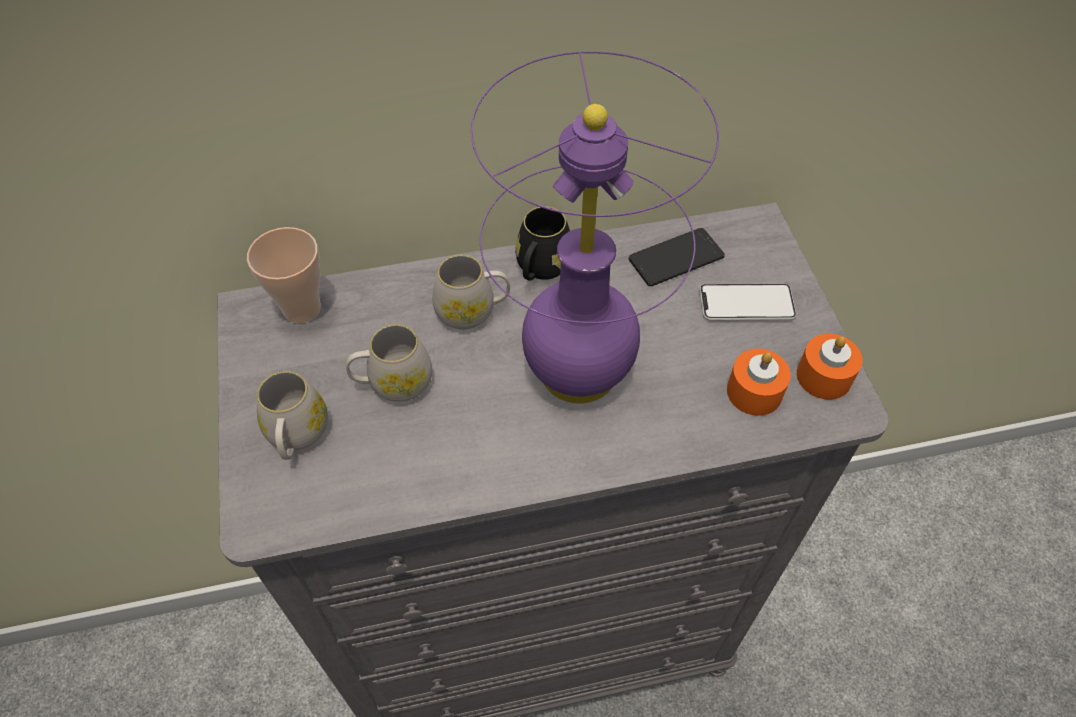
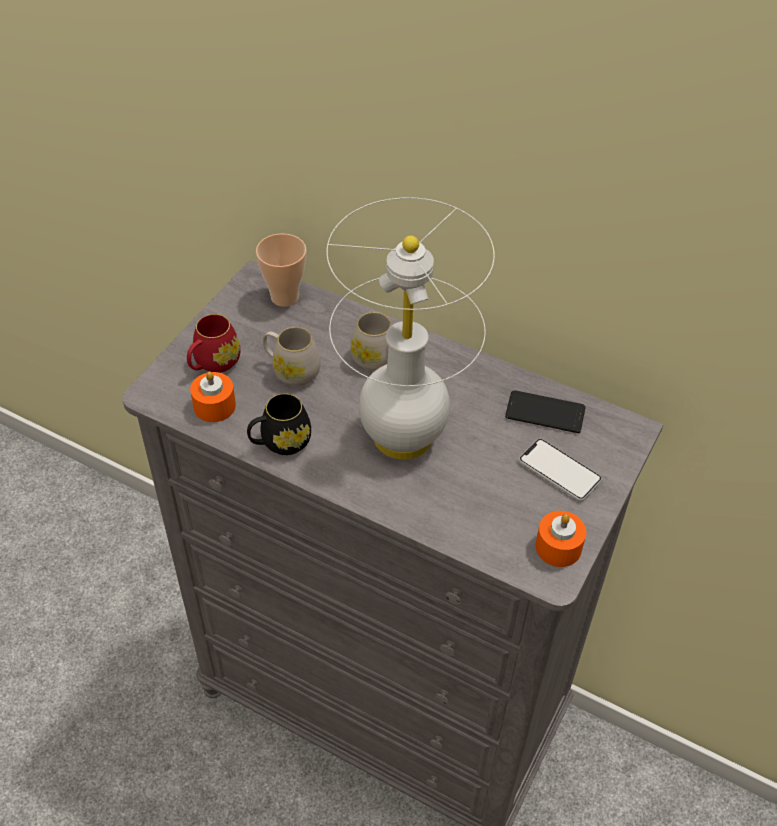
camera: 40 degrees right, 5 degrees down
(297, 436) = (213, 363): white mug -> red mug
(541, 268) = (448, 363): black mug -> black mug (280, 442)
(578, 373) = (402, 437): purple table lamp -> white table lamp
(754, 392) = (500, 523): orange candle -> orange candle (214, 406)

